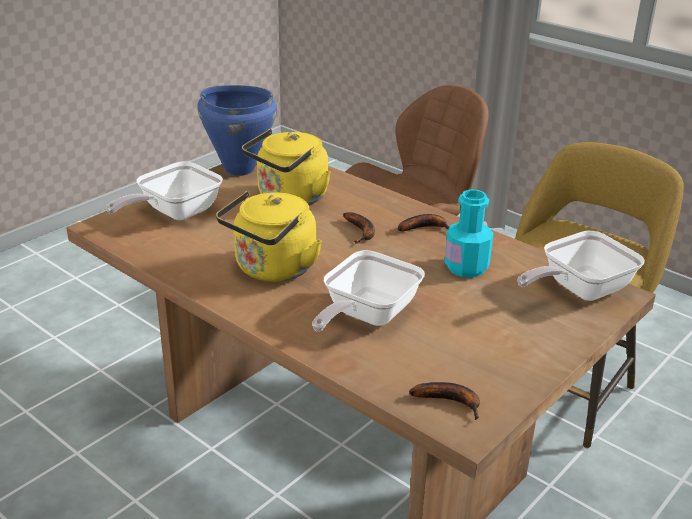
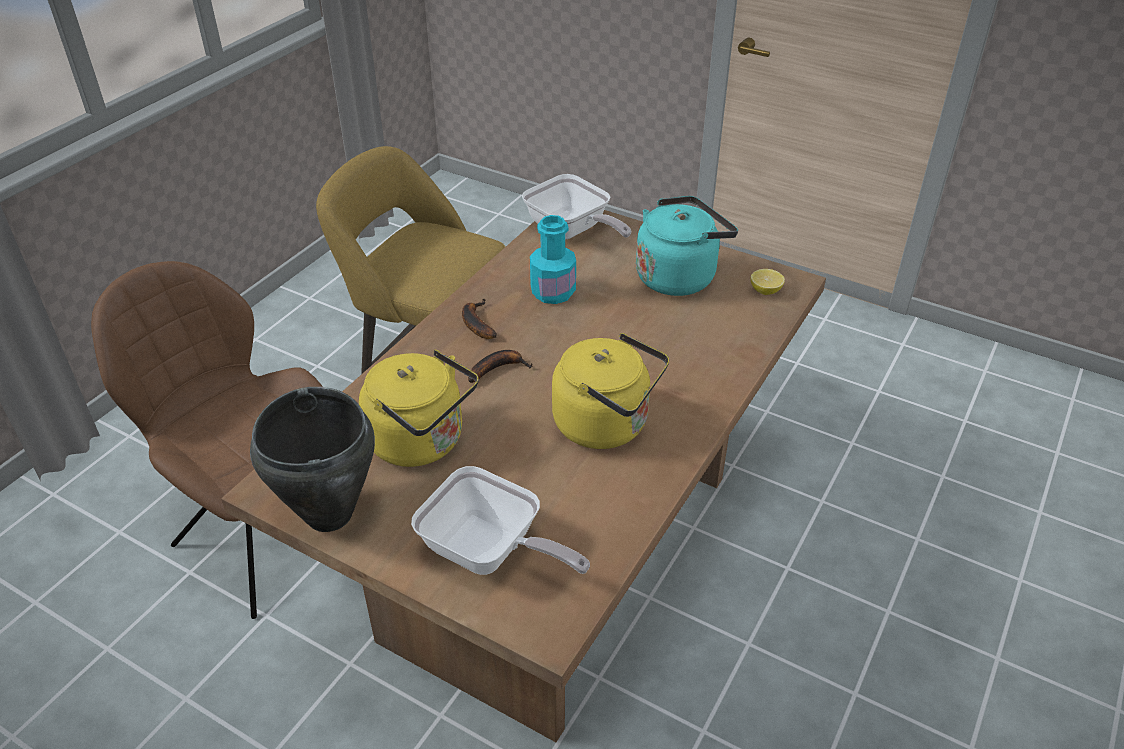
camera: 100 degrees left, 10 degrees up
(239, 169) = (328, 515): blue cooking pot -> black cooking pot
(366, 316) = (667, 346): frying pan -> none
(451, 401) = (765, 291): banana -> lemon
(487, 344) = (679, 276): none -> turquoise kettle

